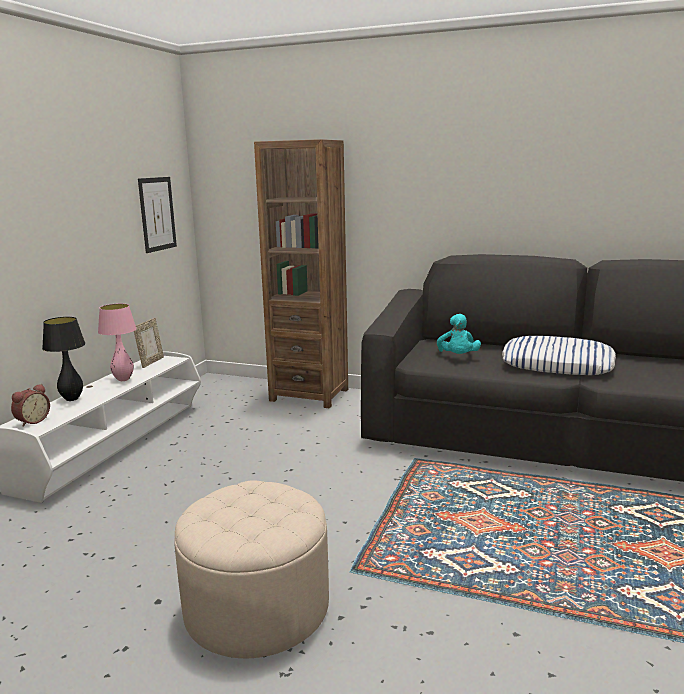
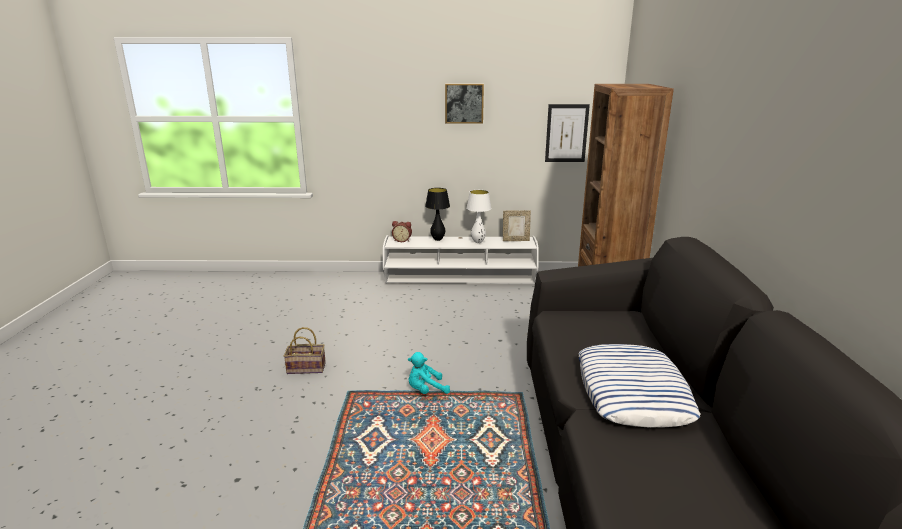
camera: 70 degrees right, 5 degrees up
(55, 182) = (464, 103): none -> picture
(123, 379) = (478, 242): pink table lamp -> white table lamp
(257, 607) = (307, 368): beige ottoman -> basket
(458, 357) = (601, 335): turquoise plush toy -> turquoise plush toy (426, 390)

